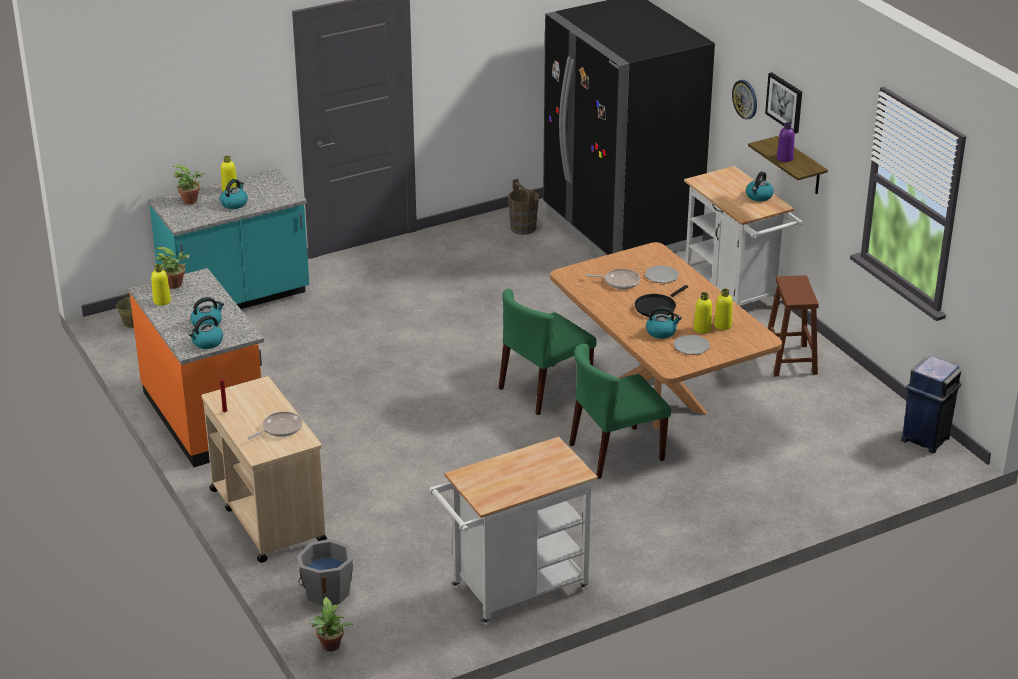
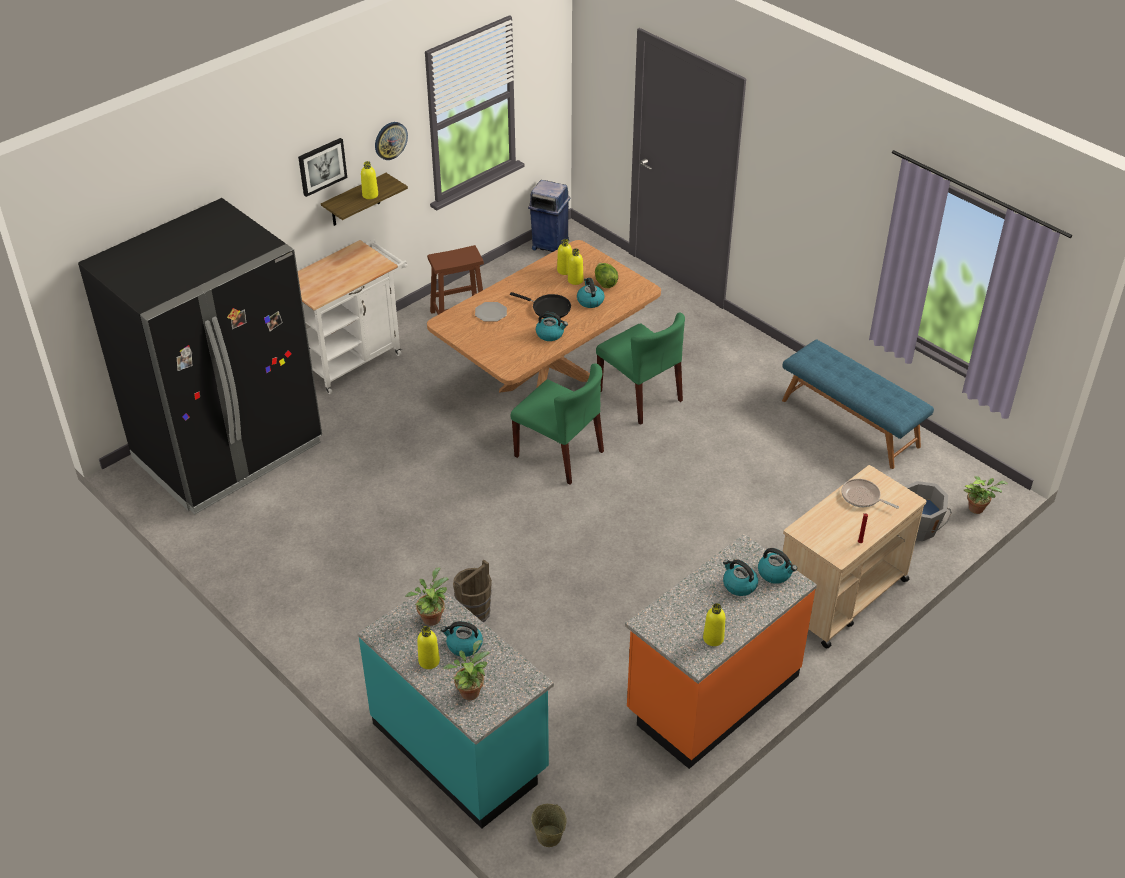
camera: 105 degrees left, 10 degrees up
(176, 285) = (673, 637): potted plant -> potted plant (431, 616)
(512, 591) = (850, 422): white cart -> blue bench
(523, 228) = (239, 527): brown bucket -> brown bucket (473, 612)
(619, 282) = (511, 335): frying pan -> none
(691, 346) = (605, 283): plate -> lettuce
(745, 99) = (270, 212): wall clock -> wall clock (390, 140)
(759, 196) = (342, 260): kettle -> kettle (550, 334)
(784, 158) = (370, 195): purple bottle -> yellow bottle

